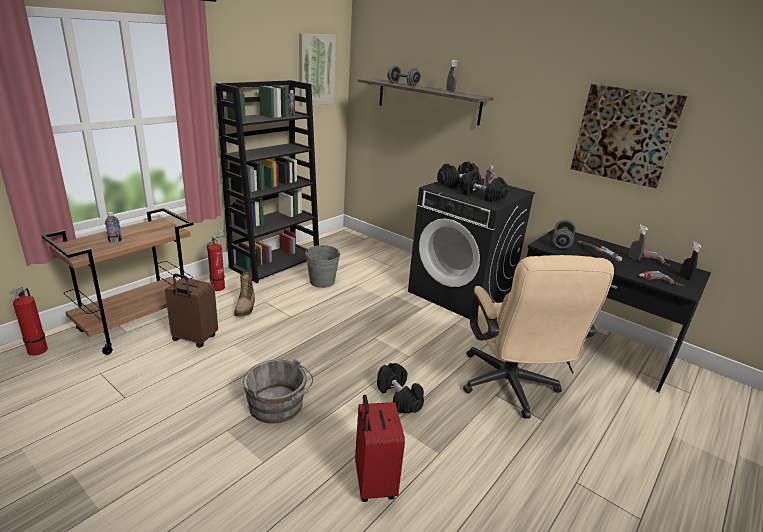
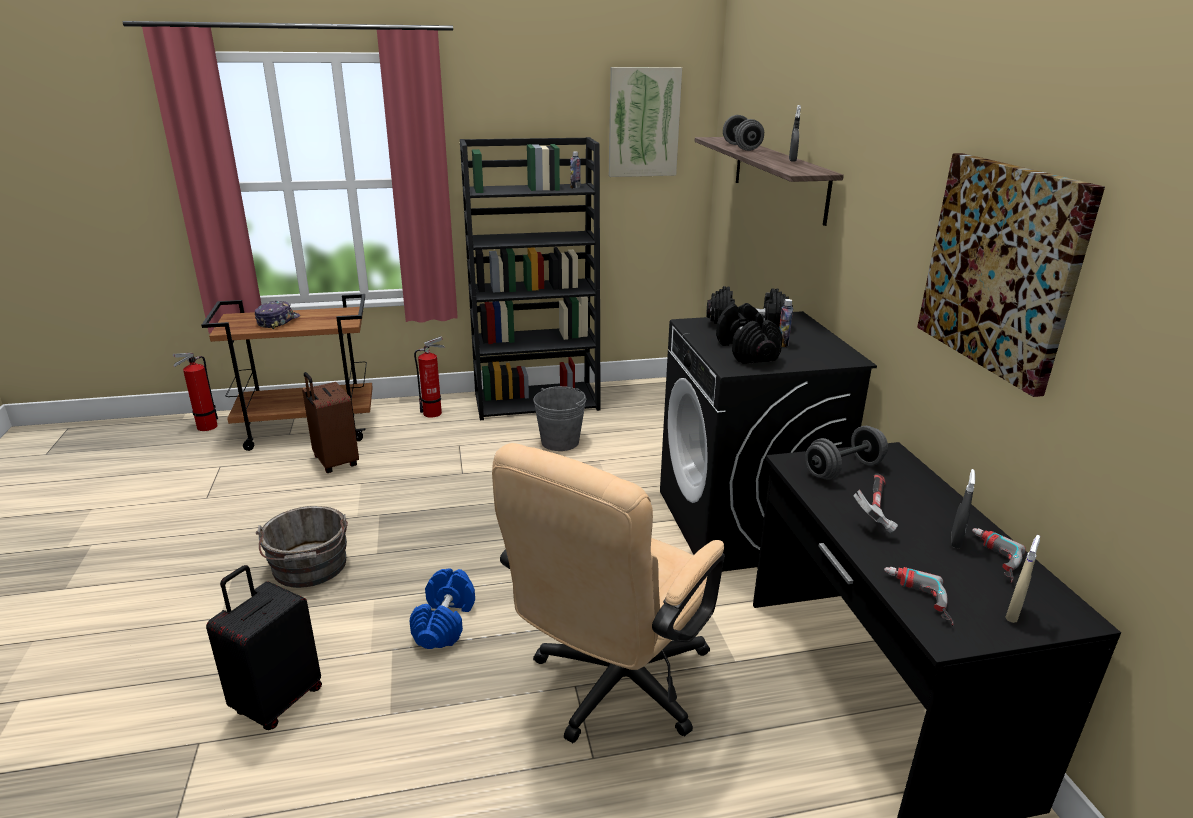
camera: 40 degrees right, 0 degrees up
(115, 241) = (278, 321): bottle -> cap
(245, 307) = (429, 445): boot -> none
(373, 483) = (277, 701): red suitcase -> black suitcase
(399, 397) = (444, 623): black dumbbell -> blue dumbbell
(684, 277) = (1013, 614): black spray bottle -> beige spray bottle

